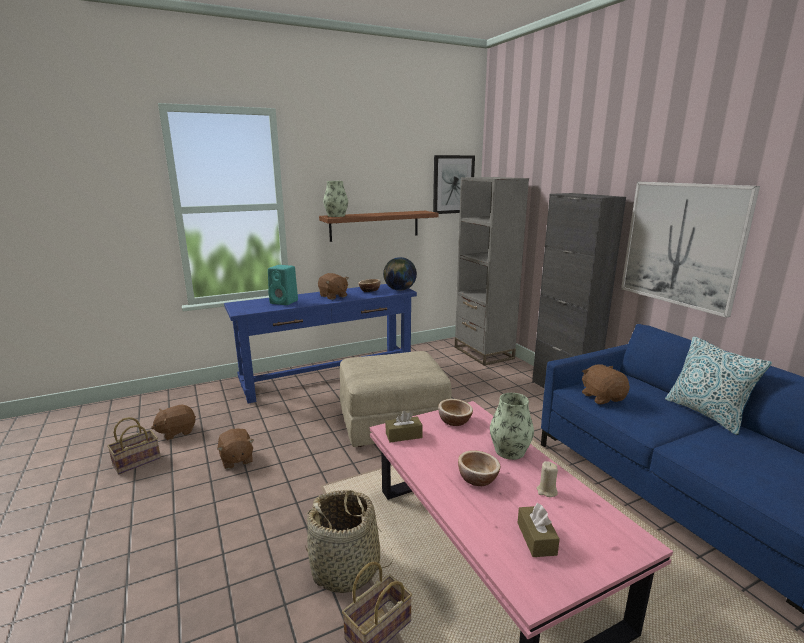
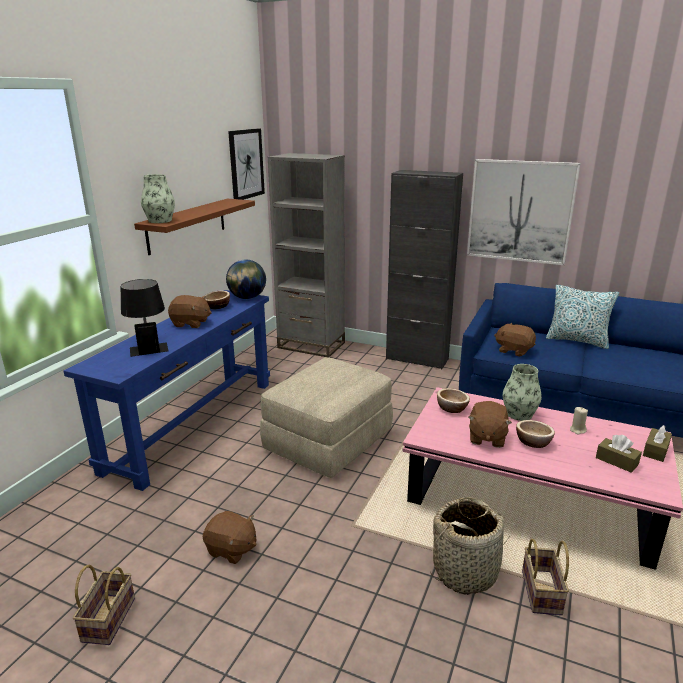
camera: 40 degrees left, 5 degrees up
(176, 432) = (102, 563): brown plush toy -> brown plush toy (486, 437)
(285, 302) = (148, 346): turquoise speaker -> black table lamp
(403, 435) = (439, 436): brown tissue box -> brown tissue box (655, 450)

